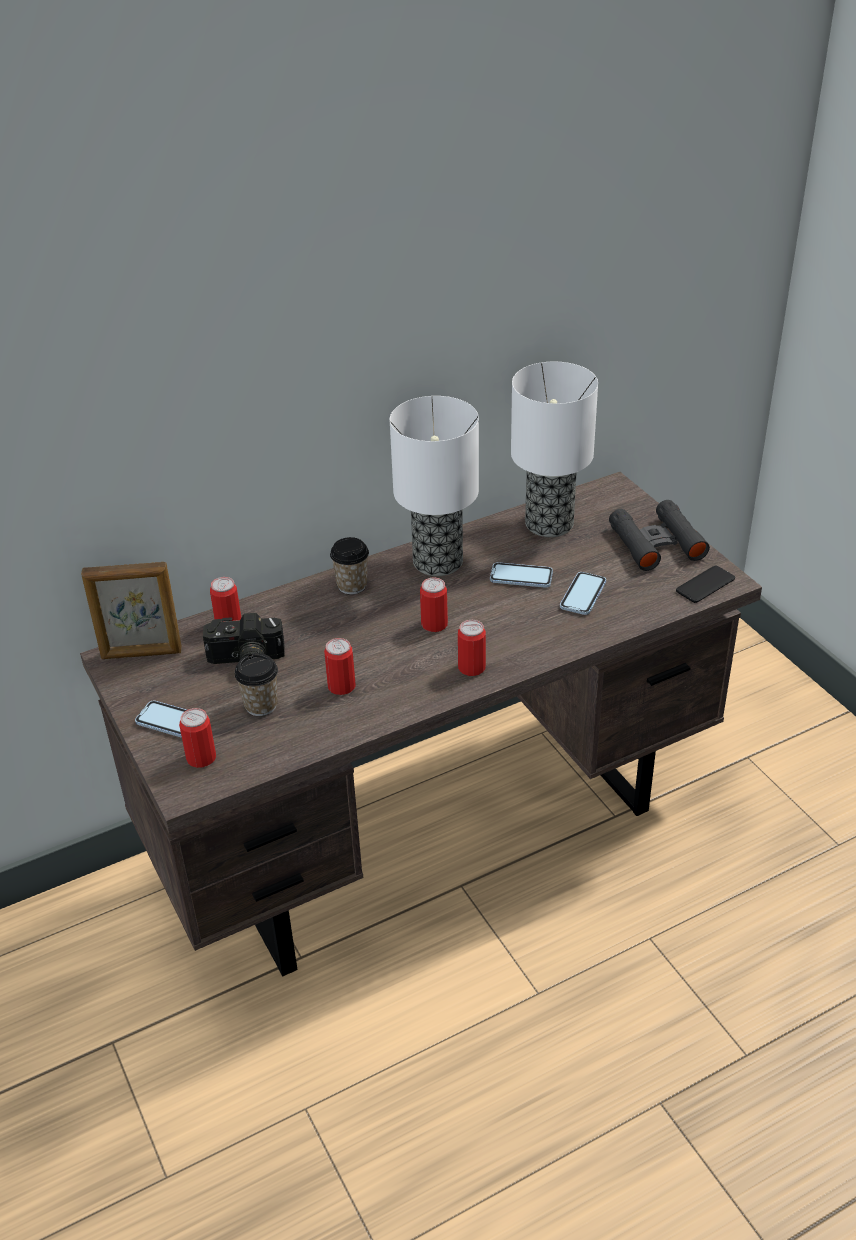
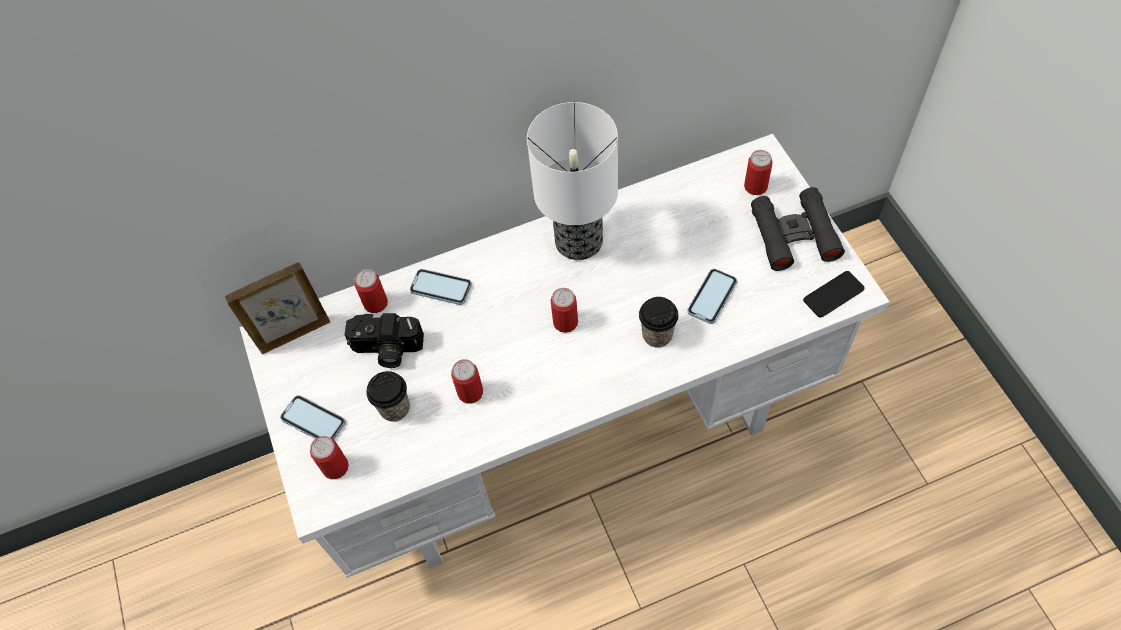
camera: 10 degrees right, 20 degrees up
(141, 654) = (294, 334): picture frame -> picture frame turned 150 degrees clockwise
(352, 585) = (494, 265): cup -> cup (657, 335)
(436, 830) = (574, 433): brown desk -> white desk
(471, 668) = (593, 381): can -> can (755, 186)
(521, 577) = (656, 268): phone -> phone (441, 288)
(548, 524) = (692, 201): table lamp -> none

